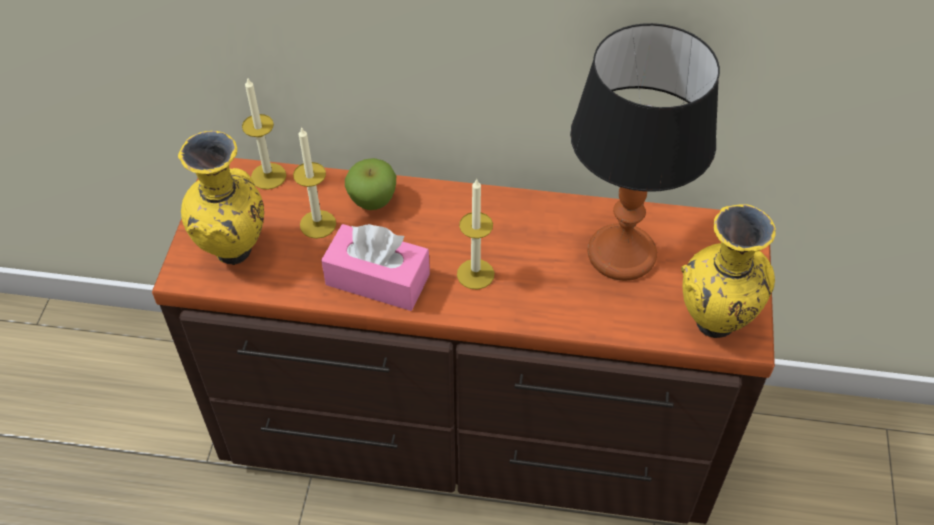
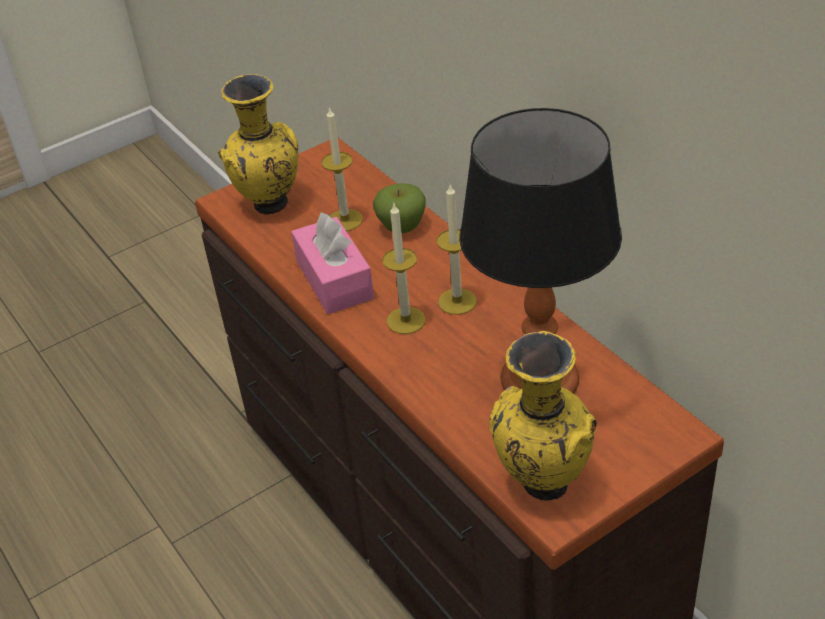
camera: 50 degrees right, 10 degrees down
(268, 176) = (355, 171): candle -> candle (457, 301)

